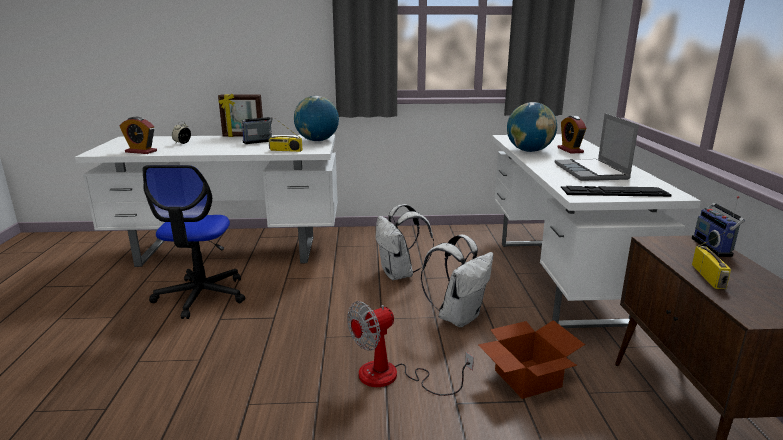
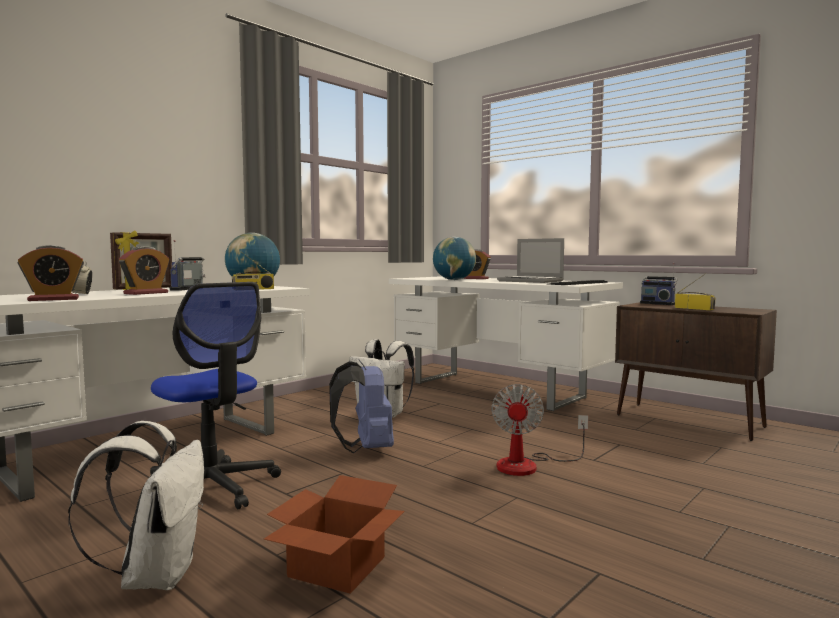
camera: 45 degrees left, 15 degrees down
(211, 147) = (146, 293): none -> alarm clock
(326, 302) = (365, 449): none -> blue backpack
(458, 317) = (486, 424): white backpack -> white backpack (156, 575)
(525, 378) = (595, 435): cardboard box -> cardboard box (334, 567)

